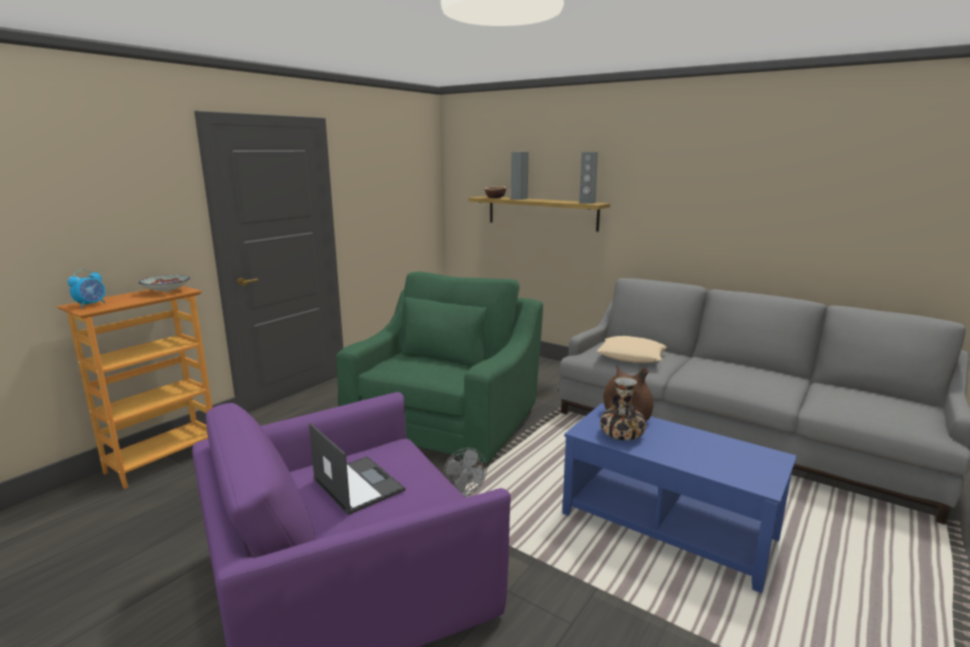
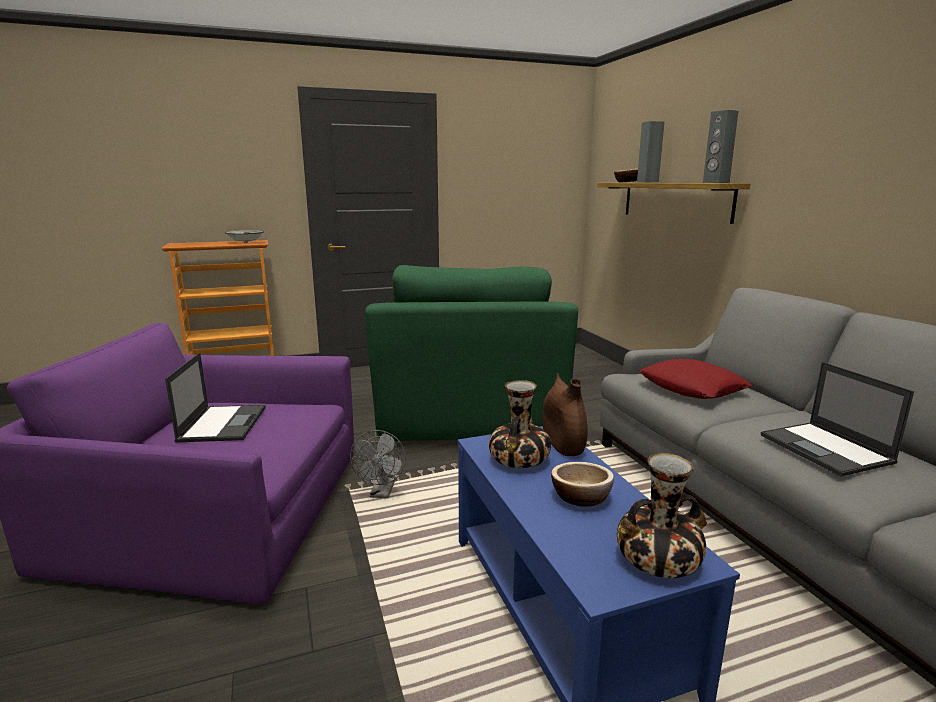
camera: 35 degrees right, 0 degrees up
(91, 305) = (184, 244): alarm clock -> none
(445, 421) = (469, 418): green armchair -> green armchair turned 120 degrees clockwise
(631, 356) = (692, 387): beige pillow -> red pillow
(686, 444) = (581, 497): none -> bowl
(743, 377) = (826, 449): none -> laptop
(763, 462) = (659, 559): none -> vase

